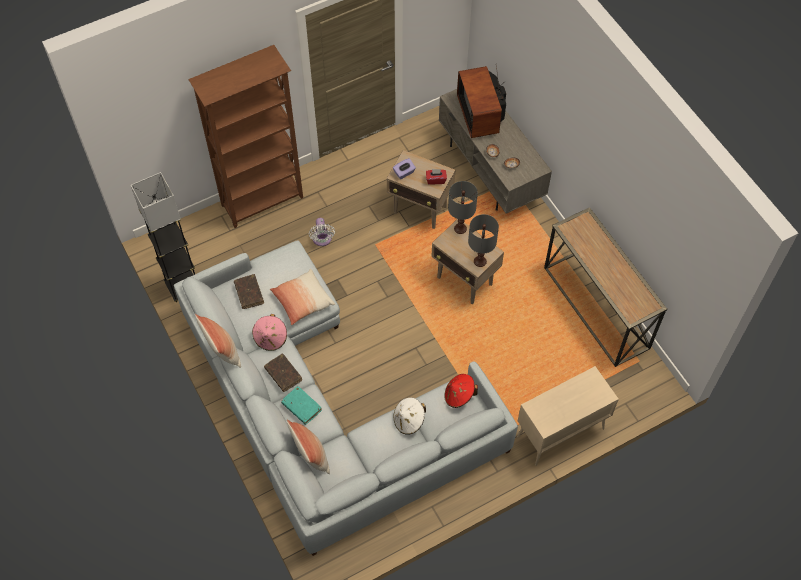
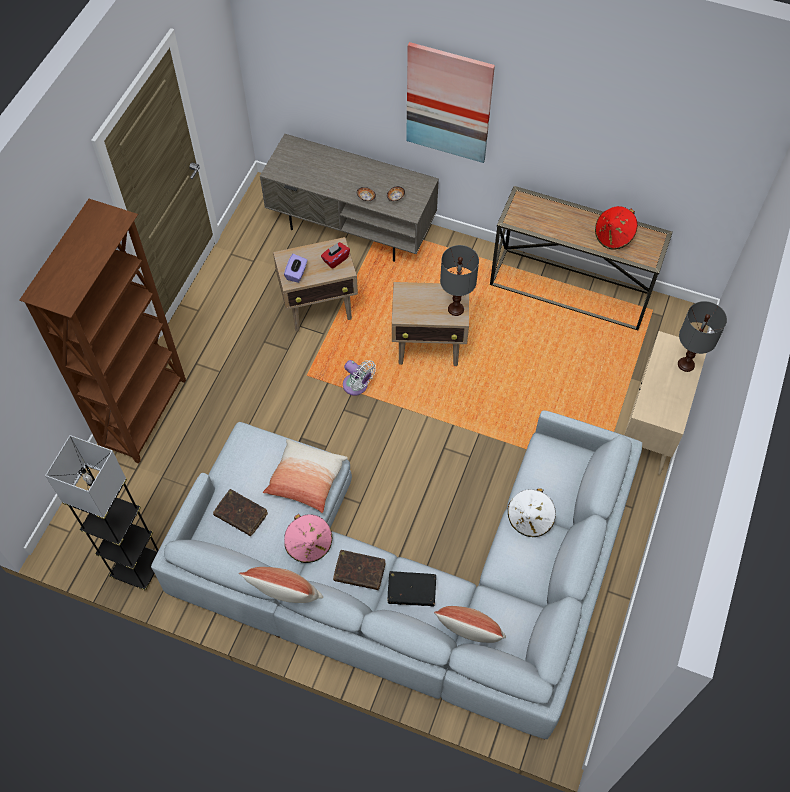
camera: 40 degrees left, 0 degrees up
(301, 407) = (411, 591): turquoise book -> black book
(322, 240) = (247, 409): white fan -> white fan (357, 386)
(459, 395) = (552, 457): red hat -> red hat (613, 236)
(460, 228) = (406, 290): grey table lamp -> grey table lamp (686, 364)
(481, 115) = (320, 168): television -> none
(566, 121) = (449, 103): none -> picture

